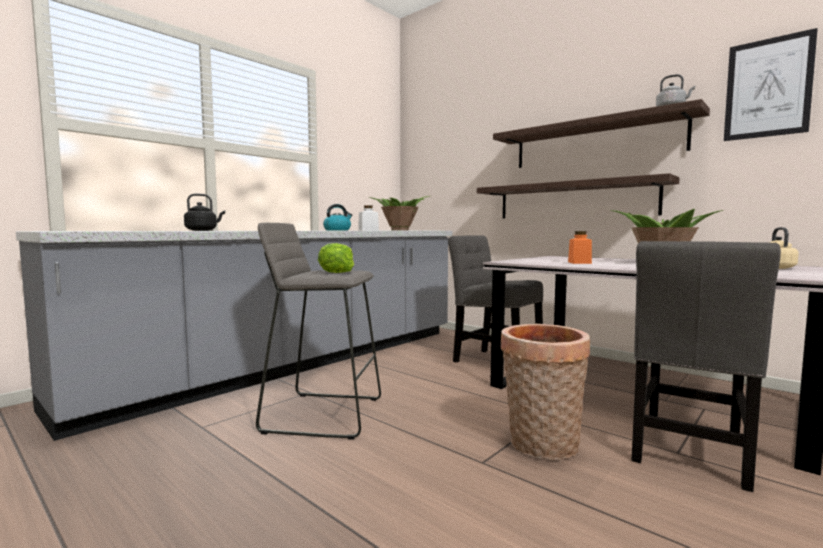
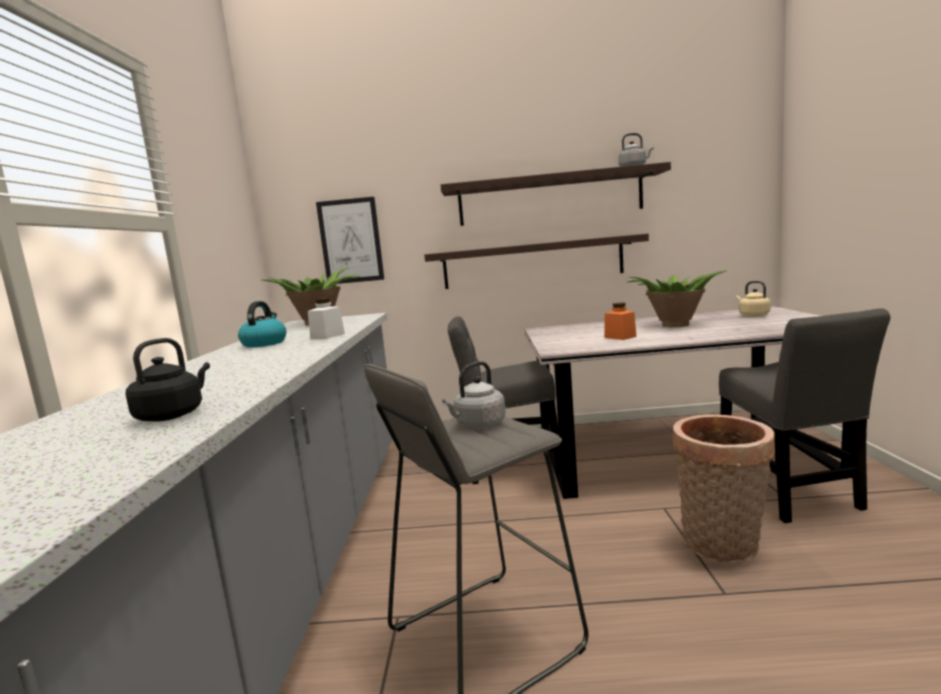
camera: 40 degrees left, 5 degrees up
(337, 272) = (478, 425): lettuce -> grey kettle
(767, 88) = (698, 154): picture -> picture (350, 241)

